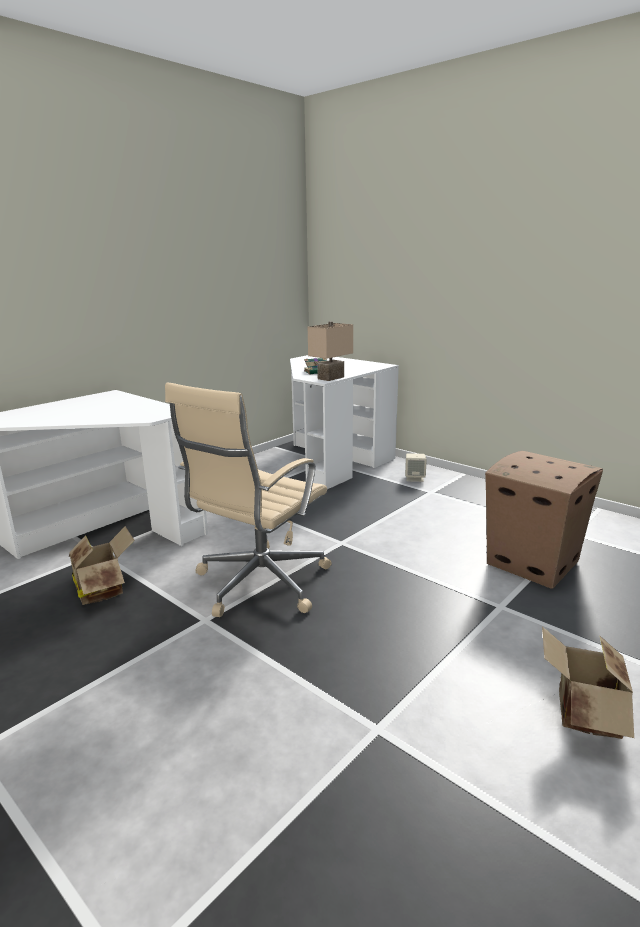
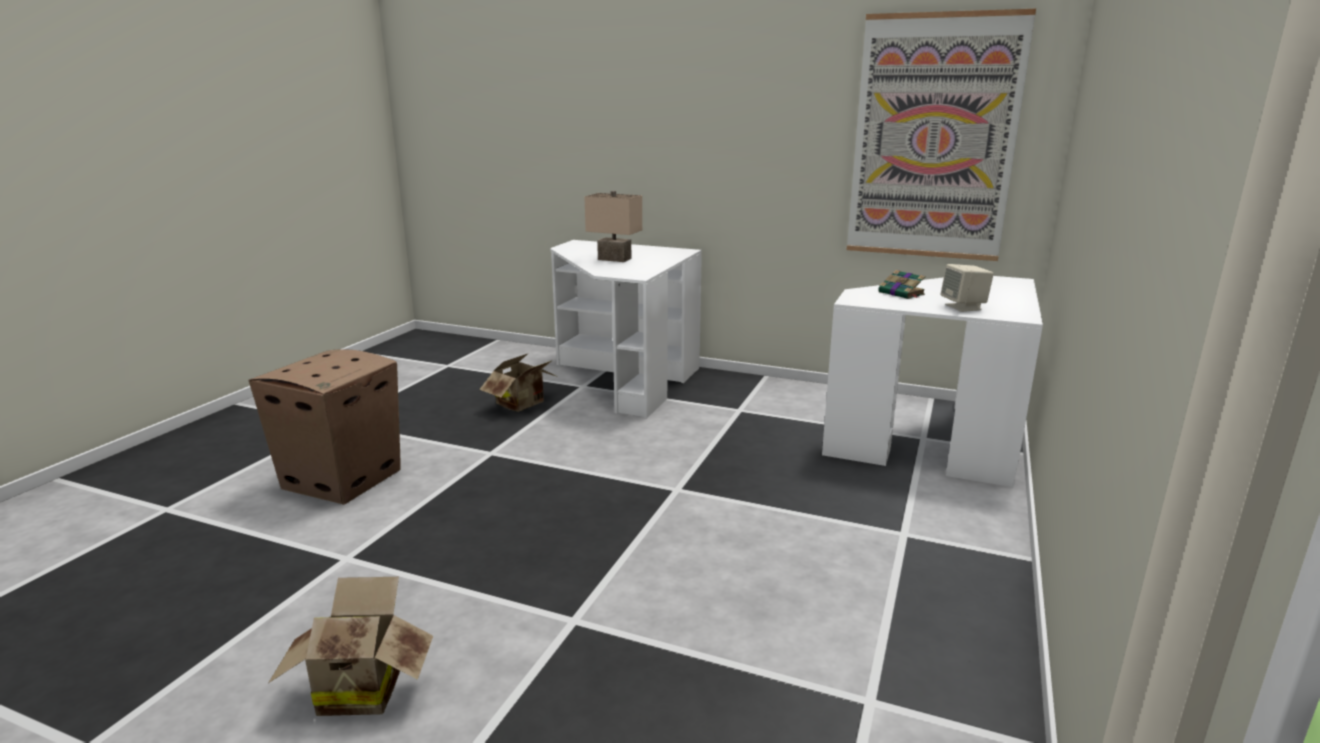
camera: 70 degrees right, 0 degrees up
(252, 274) = (933, 139): none -> picture
(259, 584) = (560, 462): beige office chair -> none
(331, 378) = (872, 303): beige table lamp -> beige table lamp (613, 259)
(415, 478) = (944, 514): beige speaker -> beige speaker (963, 307)
(531, 562) = (717, 646): cardboard box -> cardboard box (343, 479)

